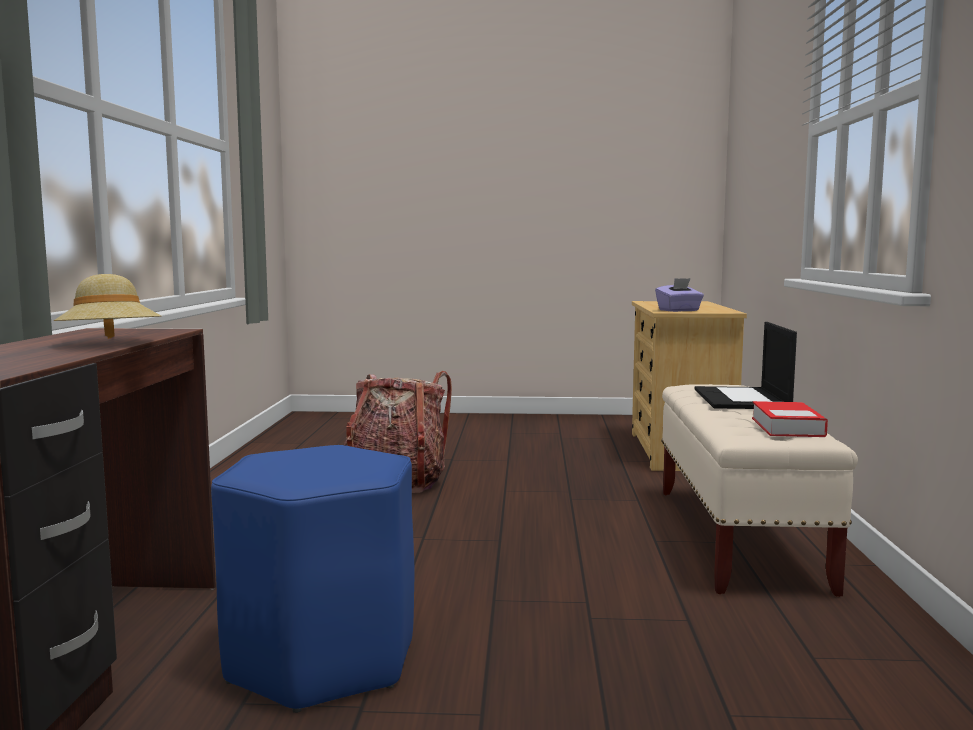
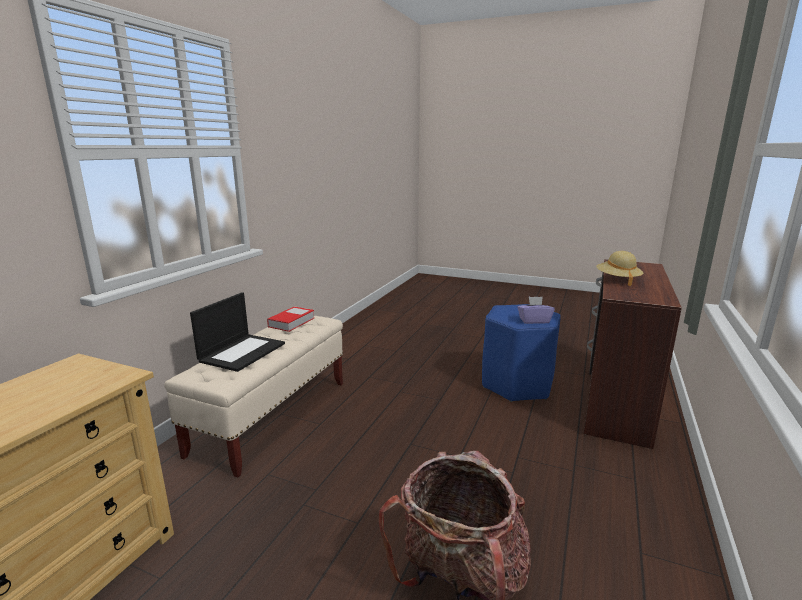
camera: 160 degrees left, 10 degrees up
(679, 310) = (99, 377): purple tissue box -> purple tissue box (534, 321)

